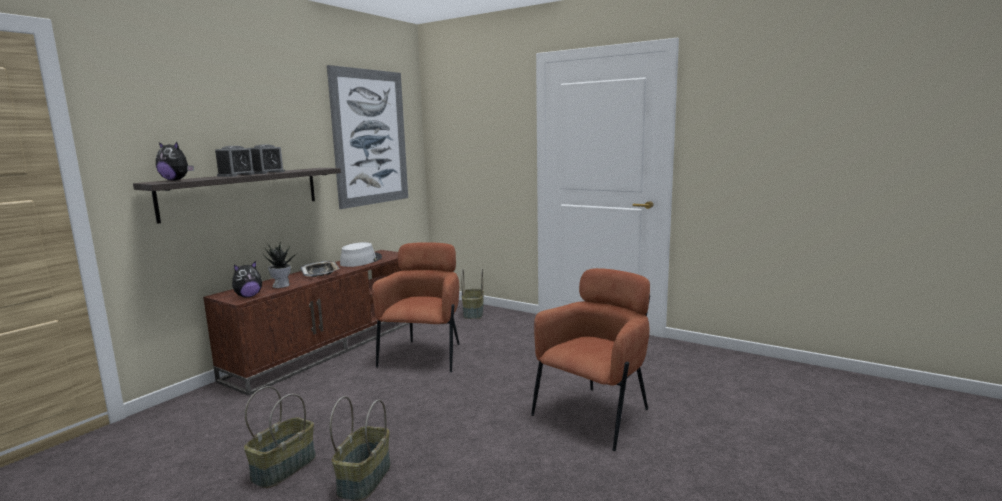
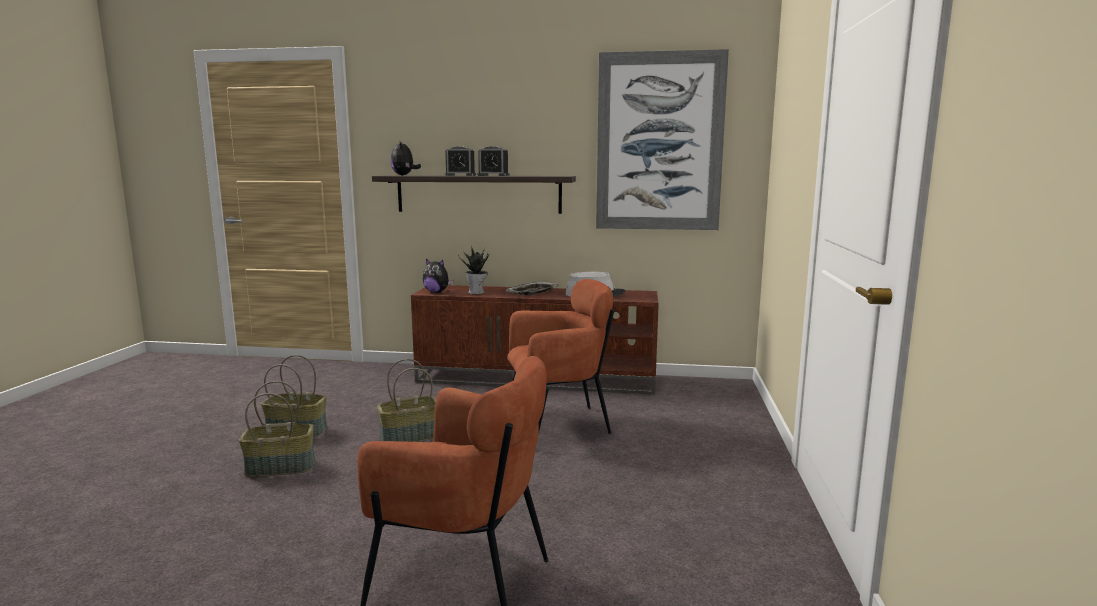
camera: 65 degrees right, 0 degrees up
(474, 313) = (725, 417): basket -> basket (410, 437)

